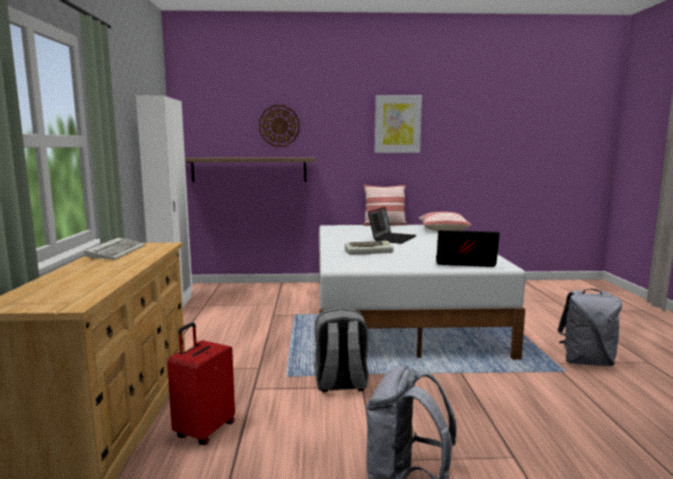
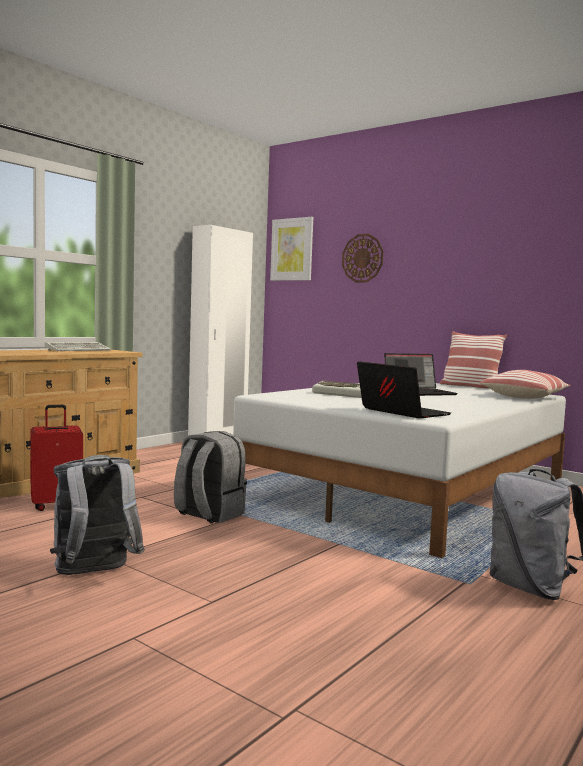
camera: 40 degrees right, 5 degrees down
(249, 169) = (330, 308): shelf -> none
(397, 124) = (500, 251): picture -> picture (292, 249)

